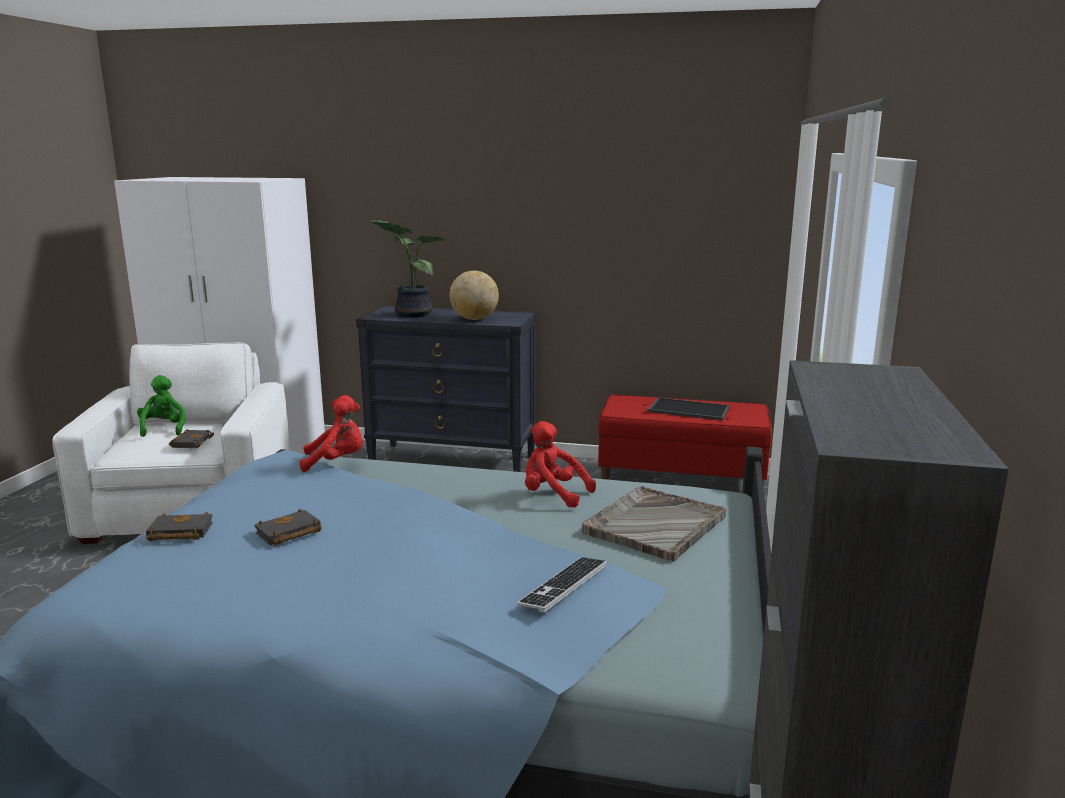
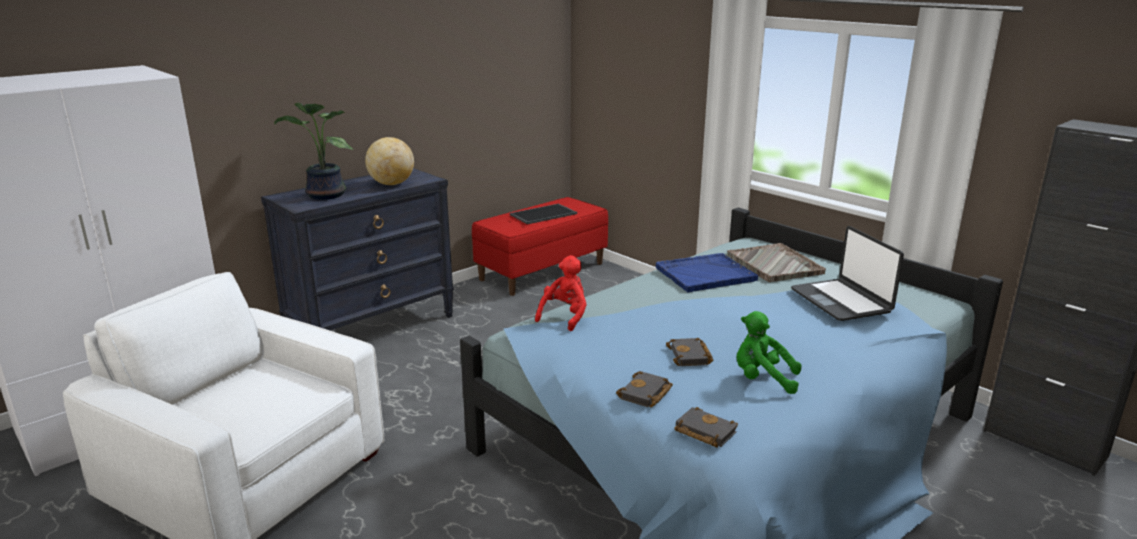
camera: 55 degrees left, 5 degrees up
(164, 429) = (218, 399): green plush toy -> green plush toy (762, 379)
(191, 442) = (291, 390): black book -> black book (703, 432)
(553, 495) = (704, 274): red plush toy -> blue tray
(564, 585) = (841, 301): keyboard -> laptop

